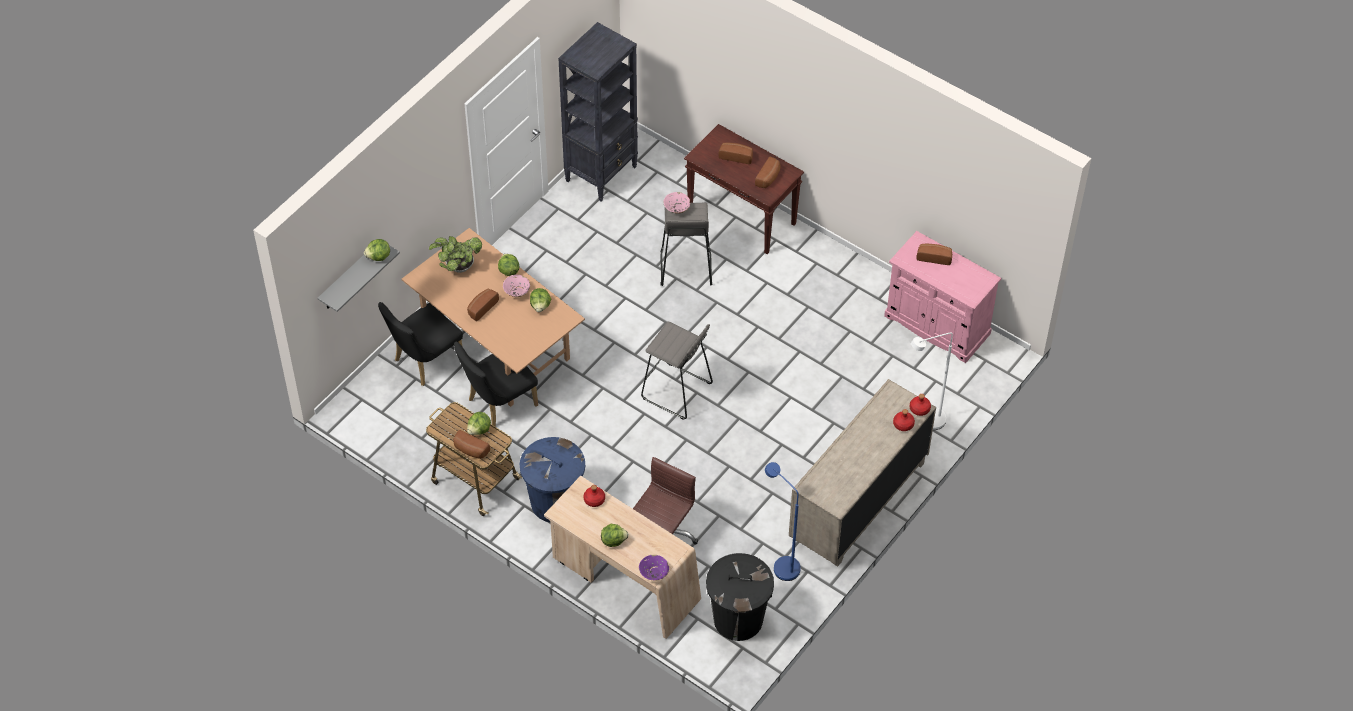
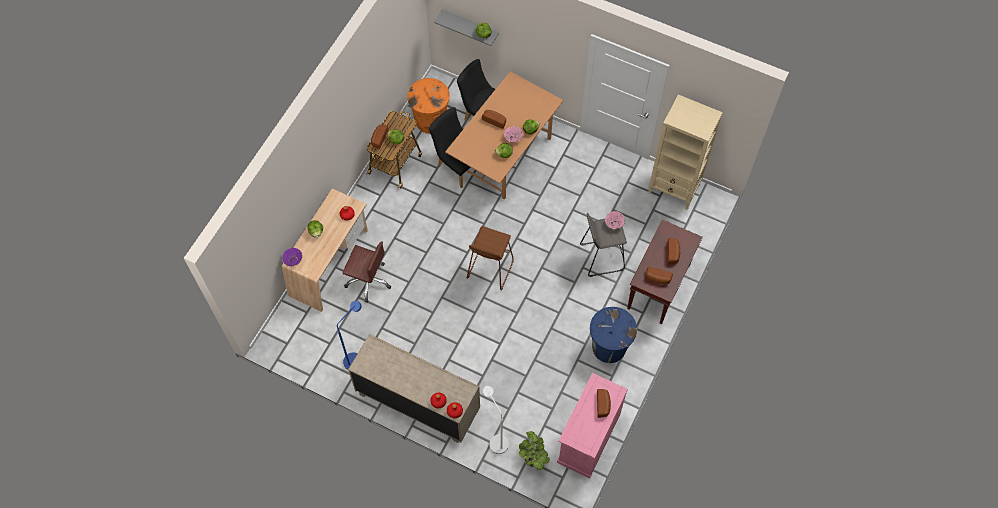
camera: 80 degrees right, 10 degrees up
(411, 427) = (430, 120): none -> orange trash can
(458, 267) = (527, 100): potted plant -> potted plant (533, 457)
(555, 503) = (385, 212): blue trash can -> blue trash can (609, 347)
(601, 173) = (674, 189): black bookcase -> beige bookcase
(676, 391) = (490, 269): grey stool -> brown stool
(738, 619) = (309, 337): black trash can -> none

